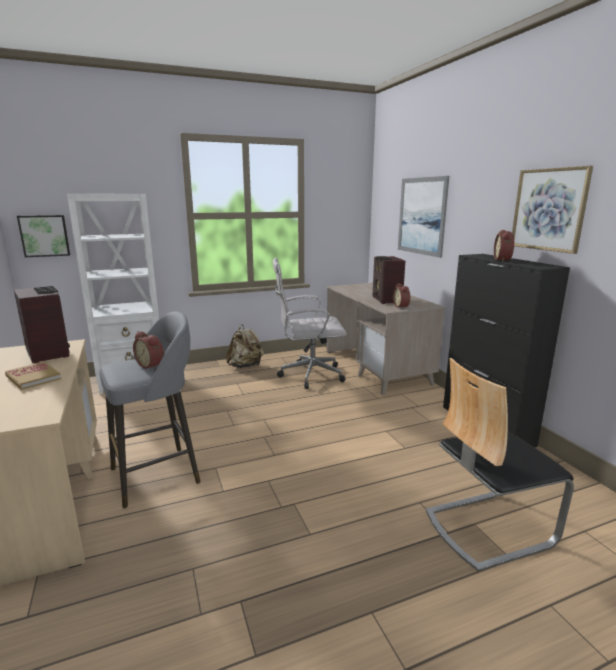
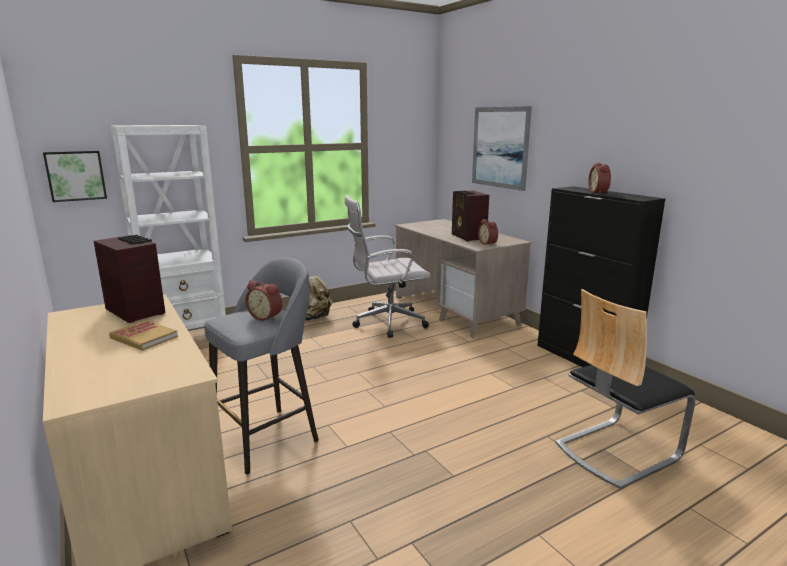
camera: 10 degrees left, 0 degrees up
(549, 209) = (642, 143): picture -> none

